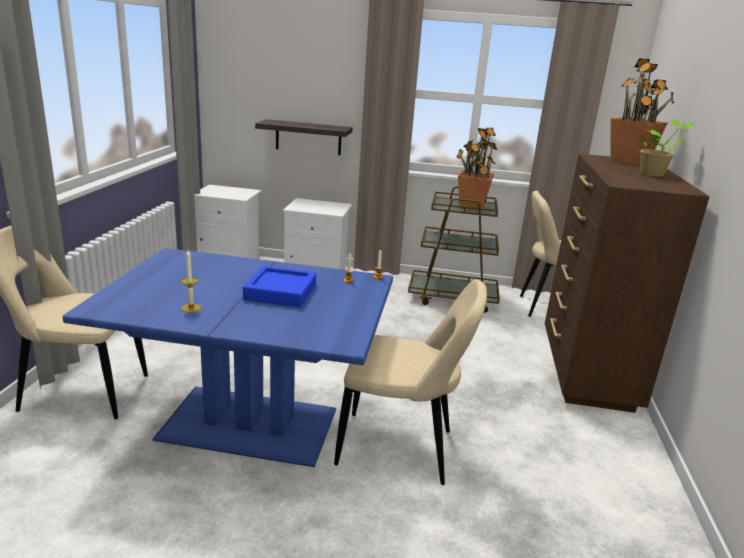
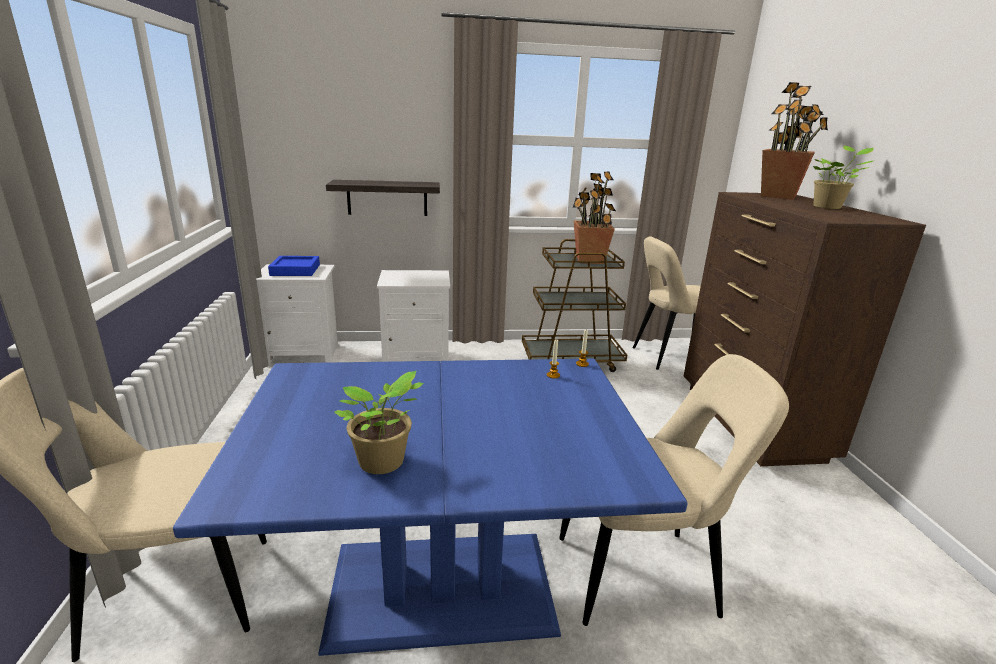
camera: 15 degrees left, 0 degrees up
(191, 308) = (383, 463): candle -> potted plant
(280, 292) = (486, 409): blue tray -> blue tray (295, 270)

